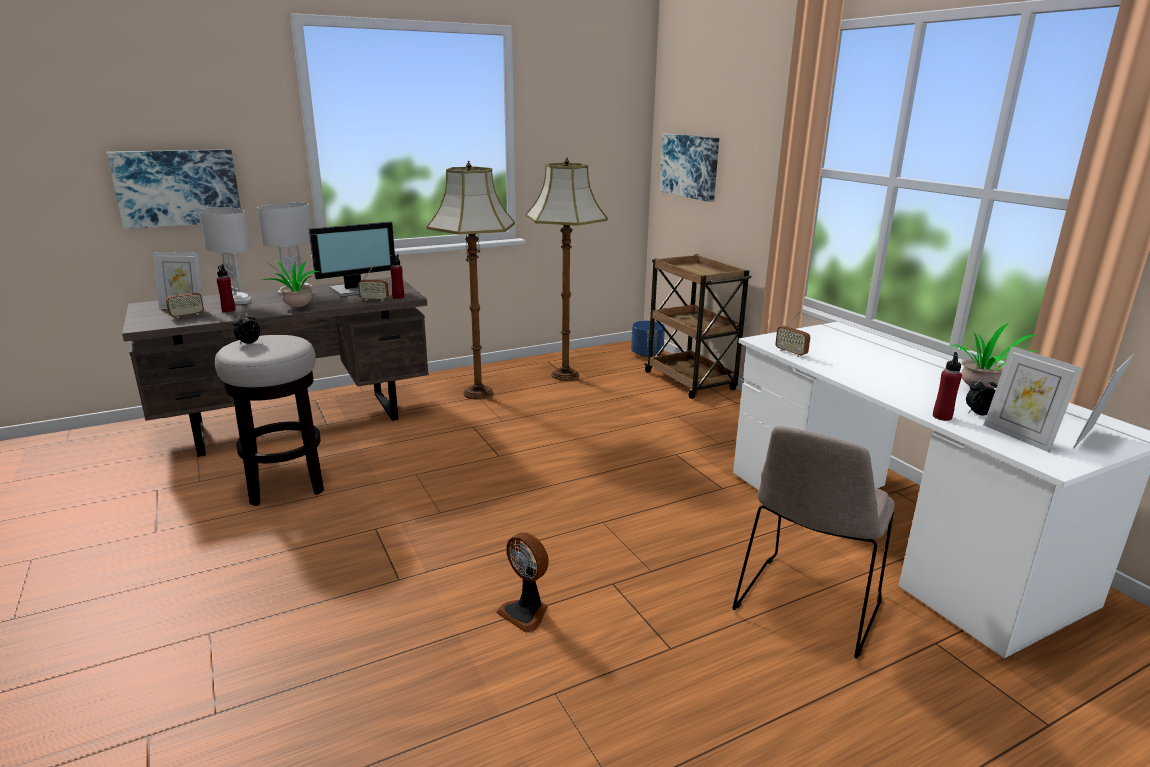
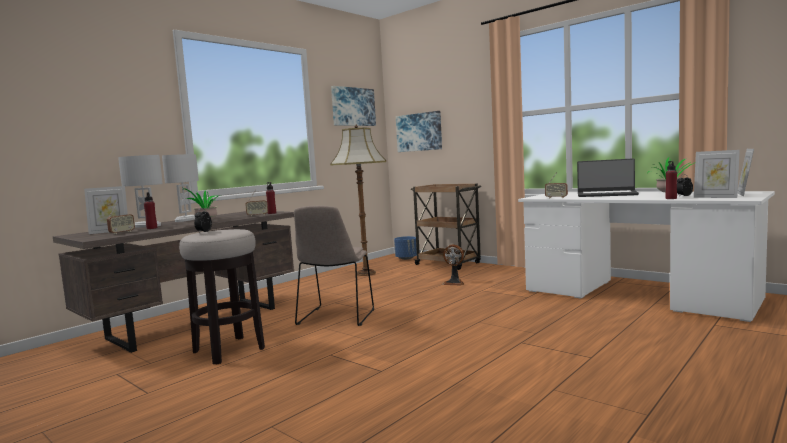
camera: 20 degrees left, 15 degrees down
(178, 188) = (89, 147): picture -> picture (353, 107)
(355, 290) = (232, 215): monitor -> none
(479, 392) = (317, 289): floor lamp -> none
(526, 612) = (486, 364): fan -> fan (454, 283)
(807, 607) = (637, 327): beige chair -> beige chair (335, 318)
(883, 362) = (606, 194): none -> laptop

